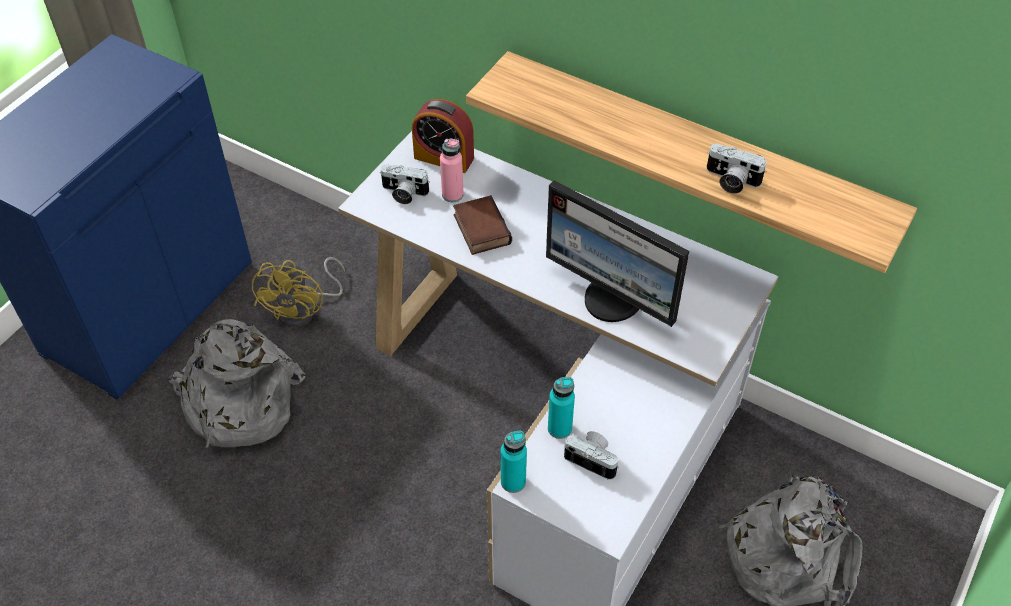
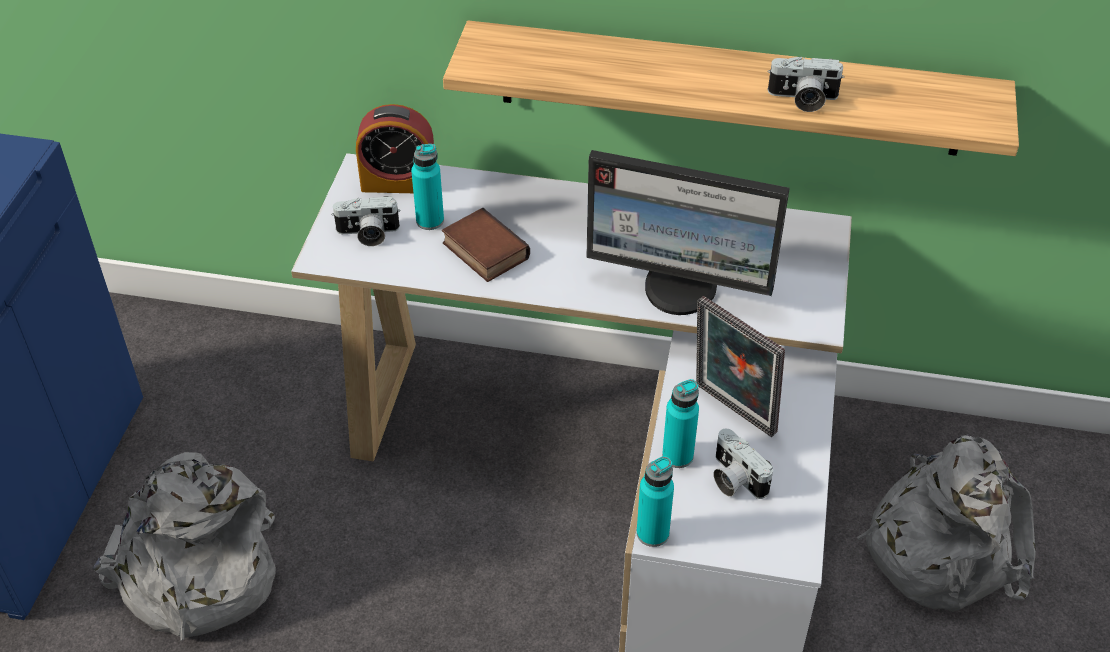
camera: 20 degrees left, 5 degrees down
(304, 309) = (237, 436): yellow fan -> none
(452, 194) = (430, 221): pink bottle -> turquoise bottle
(593, 459) = (734, 479): camera -> camera turned 135 degrees counterclockwise
(617, 406) = (731, 412): none -> picture frame

